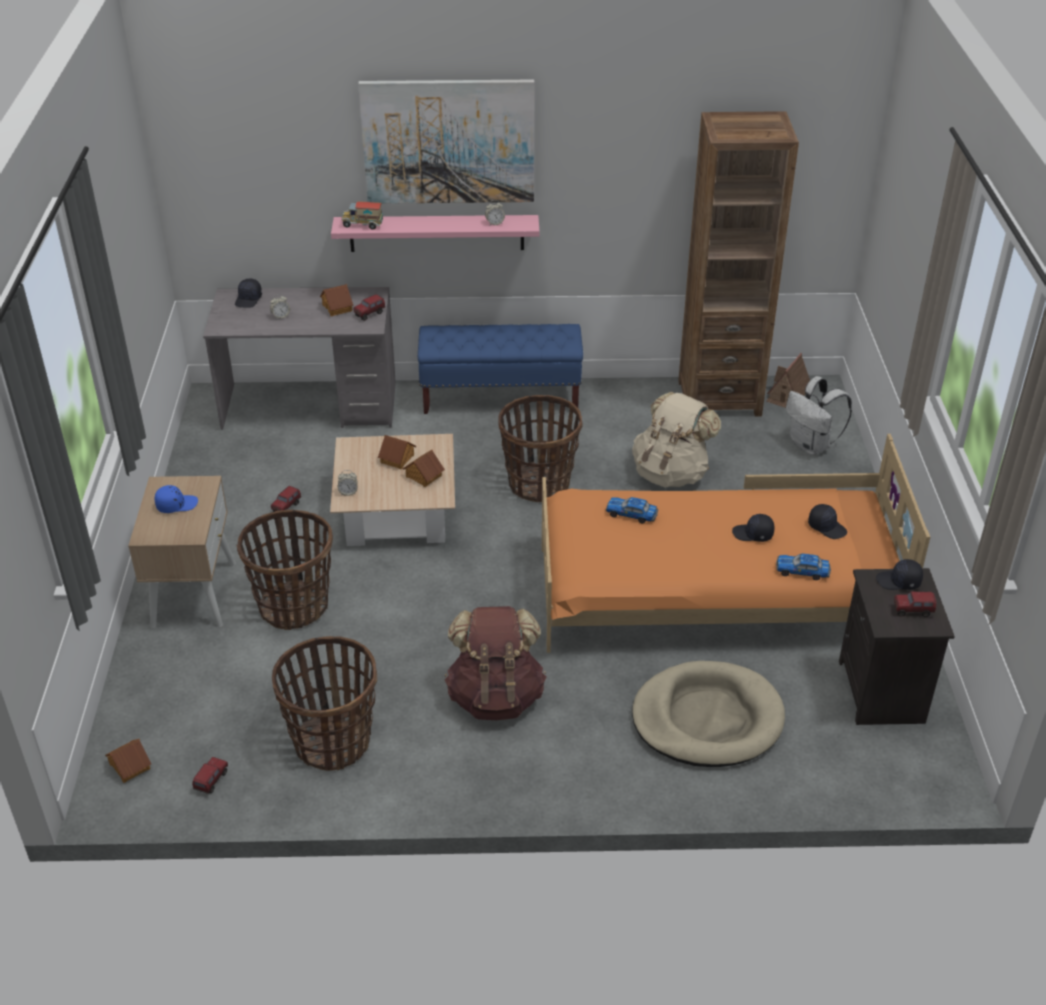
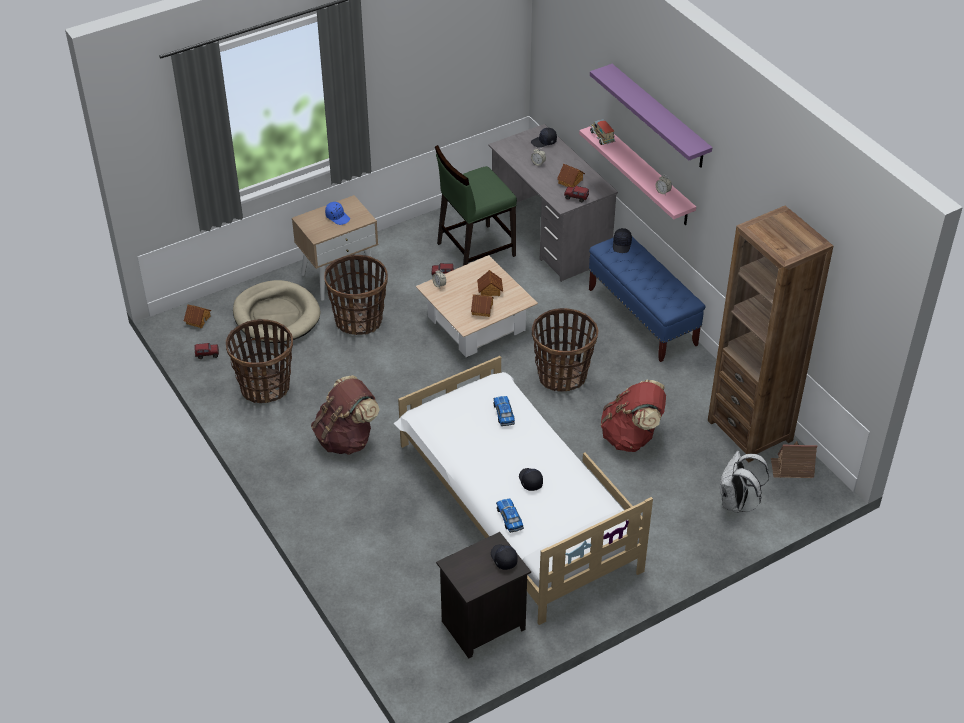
camera: 60 degrees right, 5 degrees up
(271, 467) = (475, 249): none -> green chair
(448, 141) = (659, 117): picture -> purple shelf
(671, 473) = (631, 437): beige backpack -> red backpack
(707, 719) = (395, 543): beige dog bed -> beige dog bed (276, 315)
(713, 595) = (515, 506): orange bed -> white bed
(827, 527) = (569, 517): black cap -> black cap (622, 245)
(912, 611) = (476, 574): toy truck -> none

